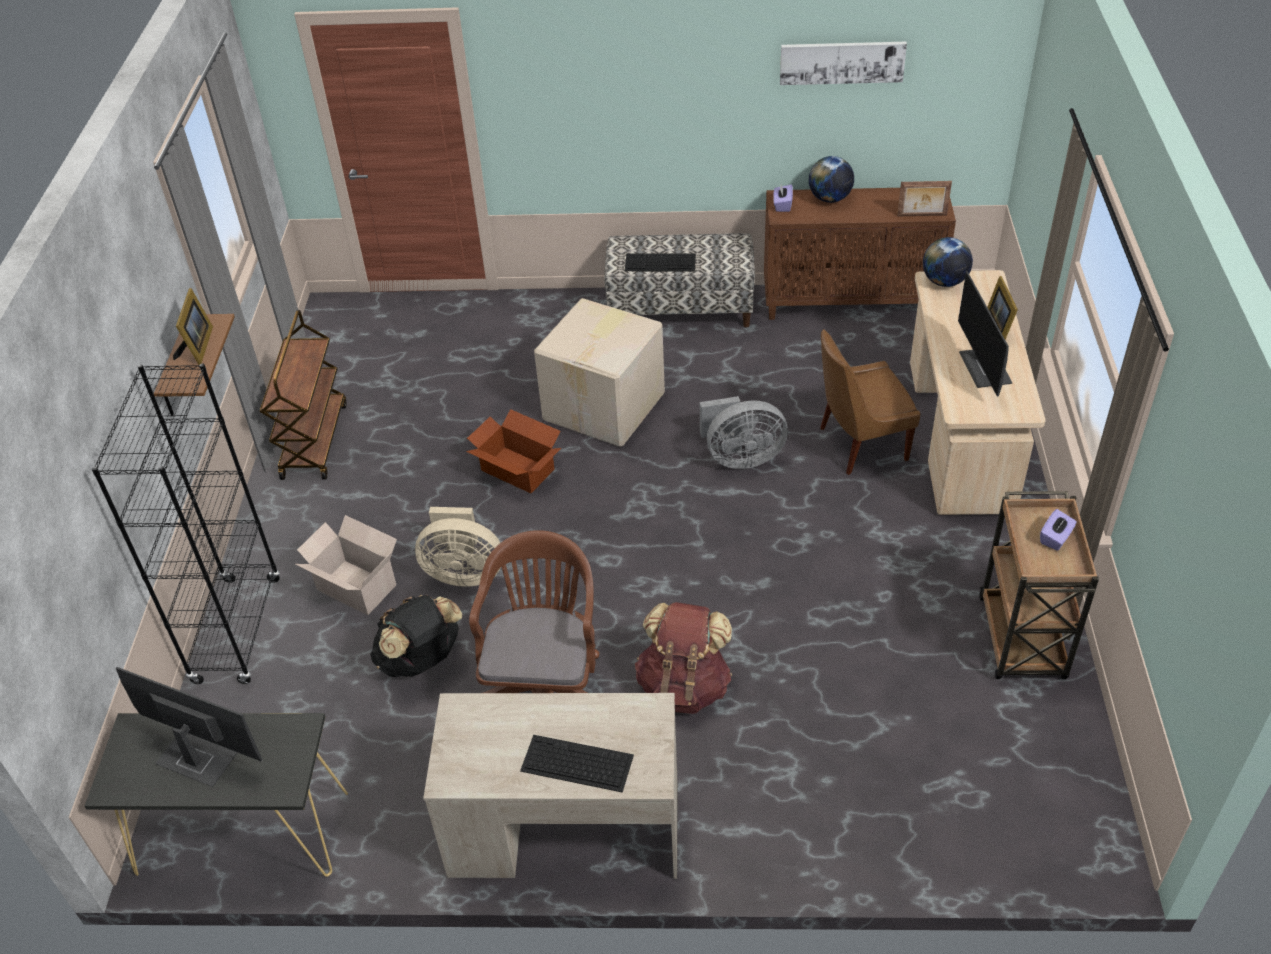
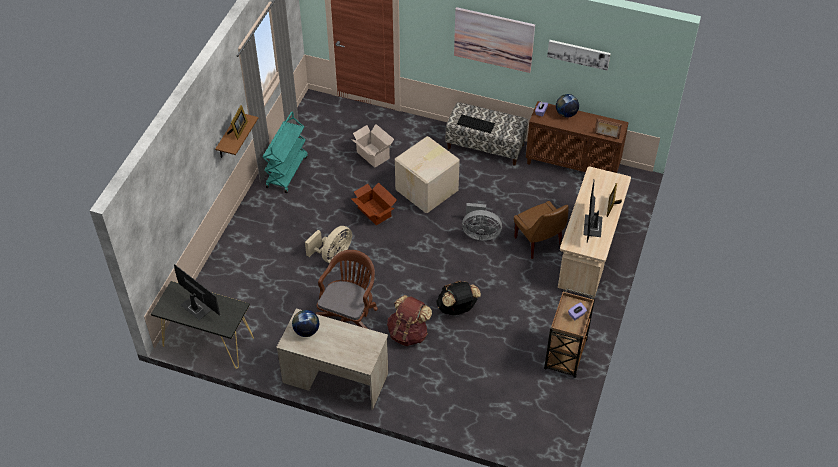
camera: 15 degrees right, 5 degrees up
(237, 630) = (228, 255): black bookcase -> none
(314, 440) = (286, 171): brown cart -> turquoise cart
(355, 586) = (284, 248): cardboard box -> cardboard box (372, 154)
(421, 660) = (301, 290): black backpack -> black backpack (457, 308)
(464, 573) = (333, 255): beige fan -> beige fan turned 75 degrees counterclockwise
(576, 763) = (338, 351): keyboard -> none
(668, 76) = (494, 39): none -> picture
(859, 444) = (539, 242): brown chair -> brown chair turned 120 degrees counterclockwise
(944, 282) = (599, 175): globe -> globe (306, 331)

